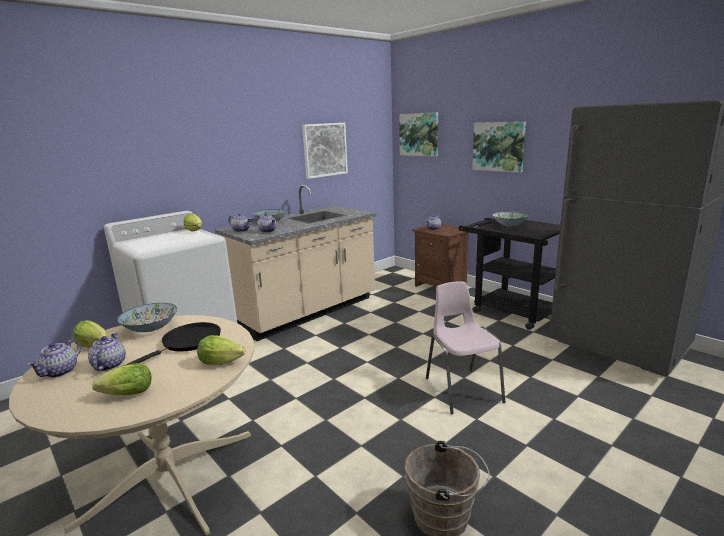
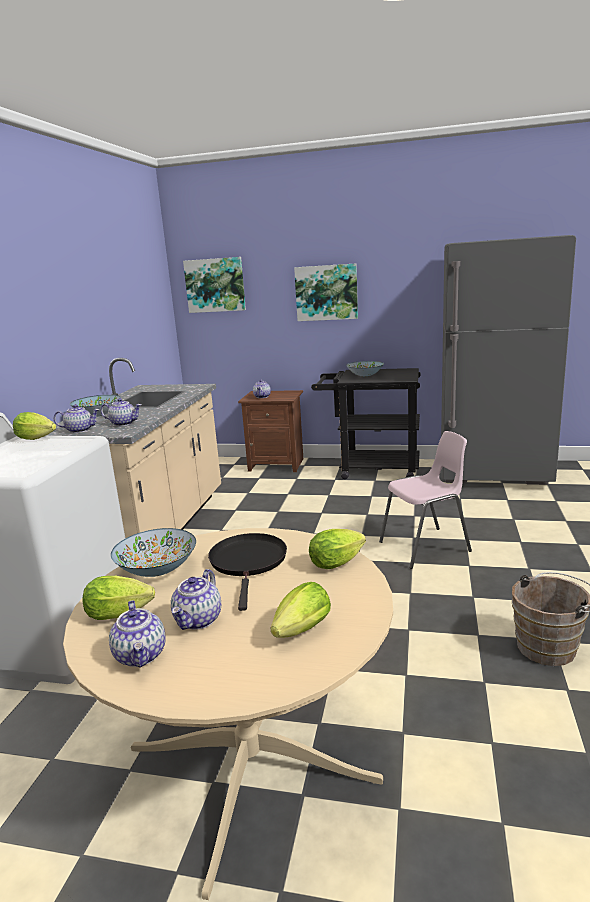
camera: 35 degrees left, 0 degrees up
(109, 365) = (198, 620): teapot -> teapot turned 120 degrees counterclockwise
(324, 150) = (118, 310): picture -> none
(462, 389) = (426, 547): pink chair -> pink chair turned 120 degrees clockwise

